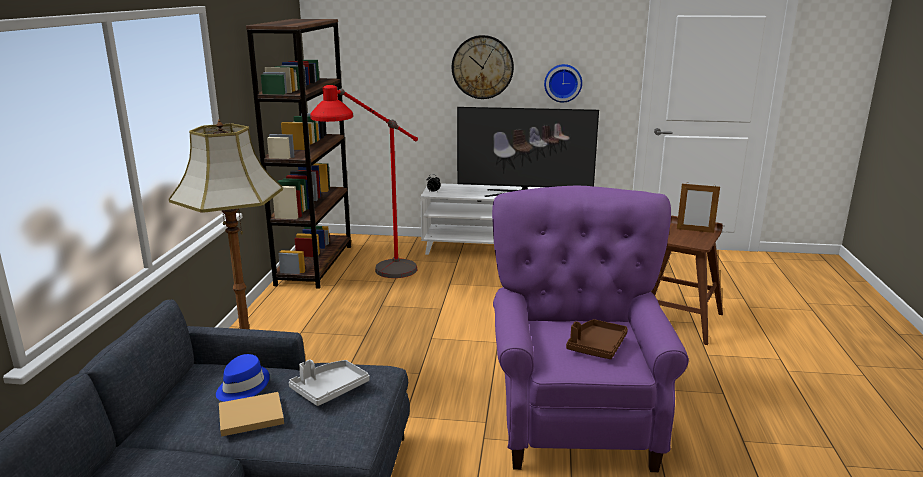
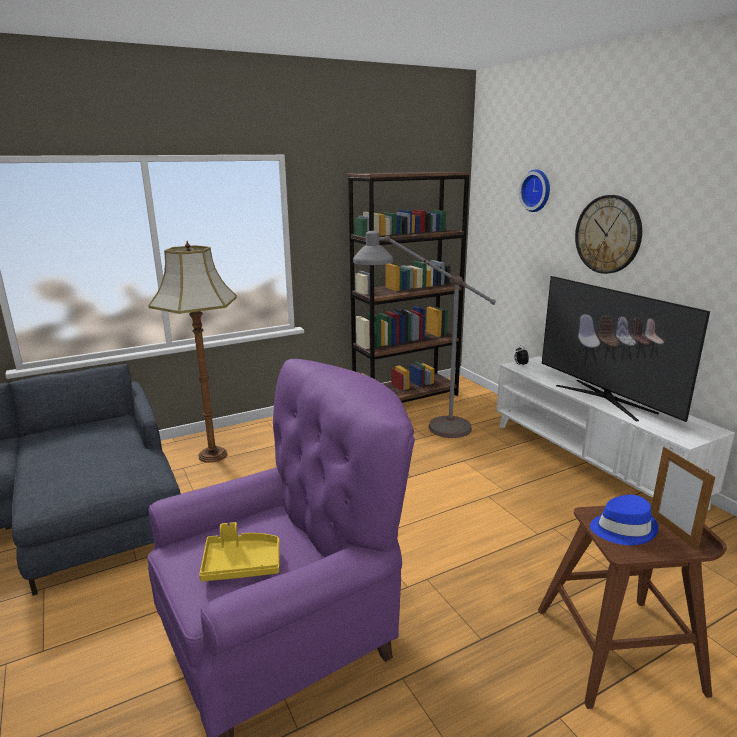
camera: 55 degrees right, 0 degrees up
(242, 386) = (93, 438): blue hat -> blue hat (622, 528)
(249, 416) = (53, 456): beige book -> none
(329, 389) = (104, 468): grey tray -> none
(376, 279) = (419, 428): red floor lamp -> grey floor lamp
(563, 83) = (700, 267): wall clock -> wall clock (537, 190)
(596, 346) = (241, 564): brown tray -> yellow tray

